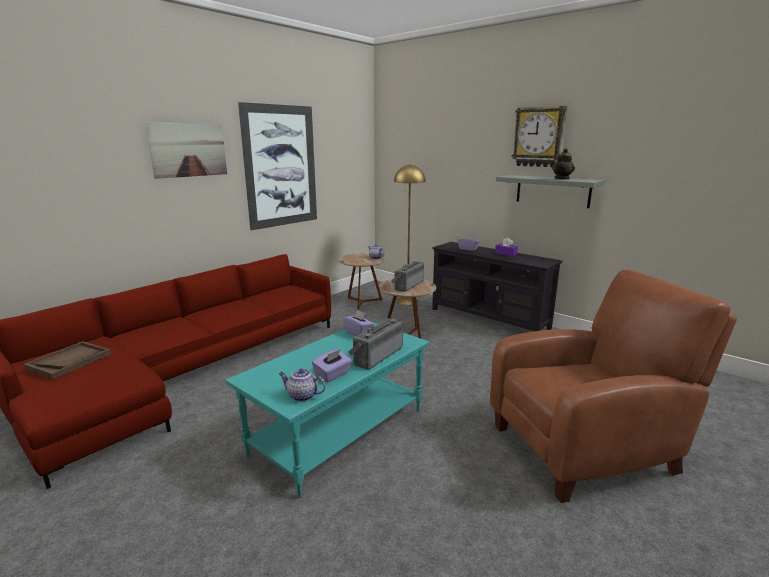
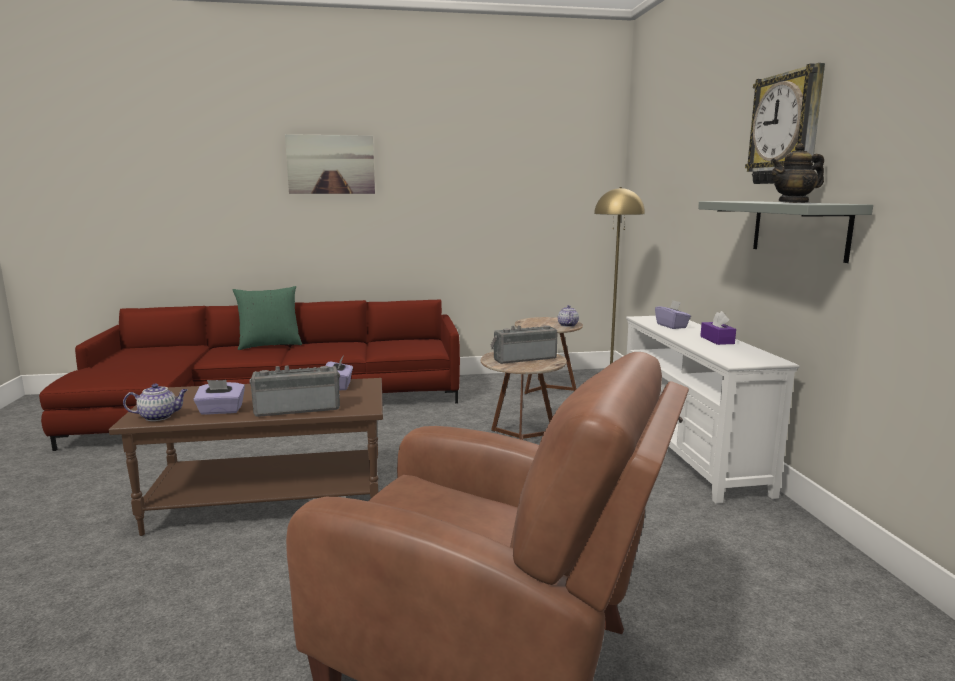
camera: 40 degrees right, 5 degrees down
(69, 361) = (142, 354): brown tray -> none
(172, 320) = (270, 345): none -> green pillow
(281, 166) = (454, 189): picture -> none
(302, 395) = (159, 416): teapot -> teapot turned 105 degrees clockwise
(339, 431) = (271, 499): turquoise coffee table -> brown coffee table
(489, 319) = (689, 453): black tv stand -> white tv stand

